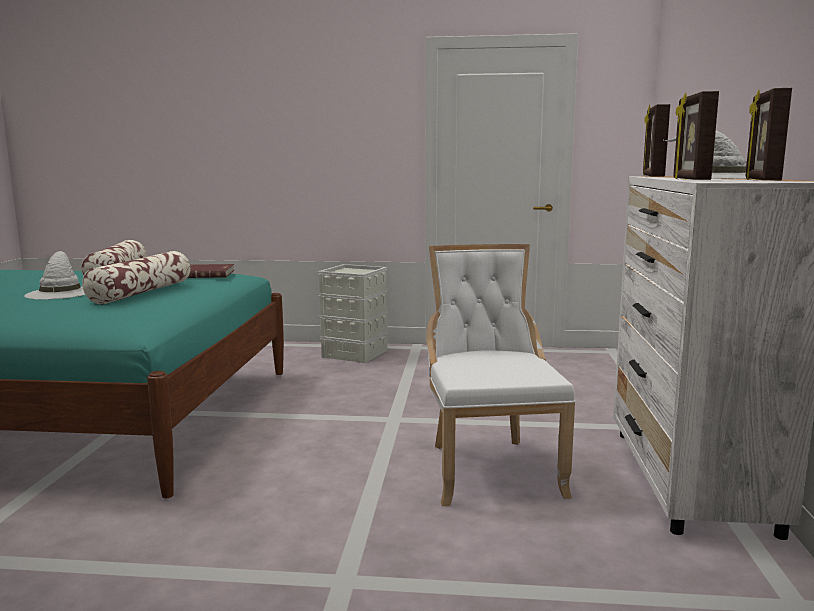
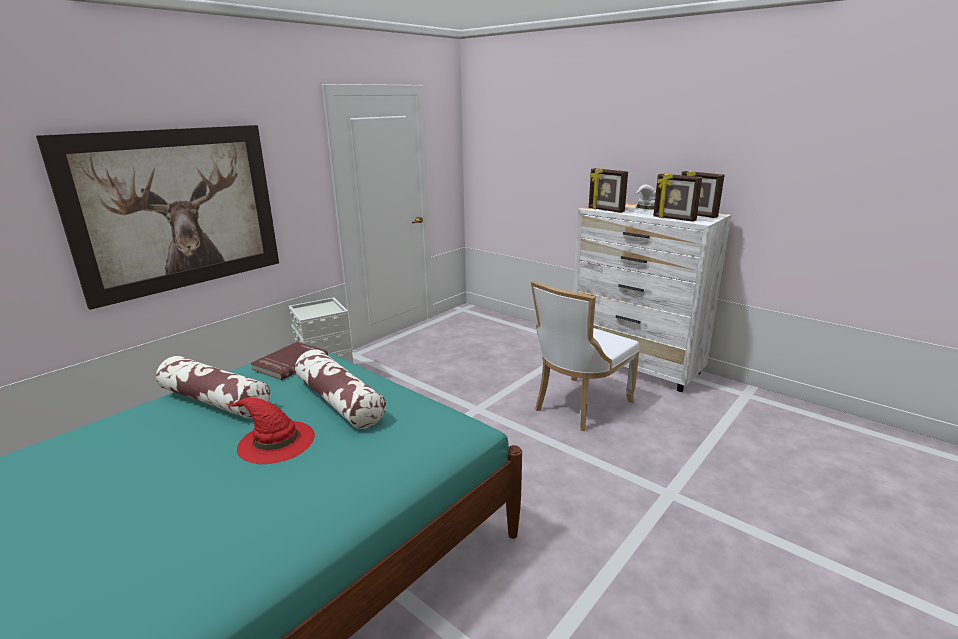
camera: 55 degrees left, 10 degrees up
(60, 293) = (275, 441): white hat -> red hat
(260, 150) = (177, 210): none -> picture
(489, 468) = (579, 406): white chair -> white chair turned 75 degrees counterclockwise

